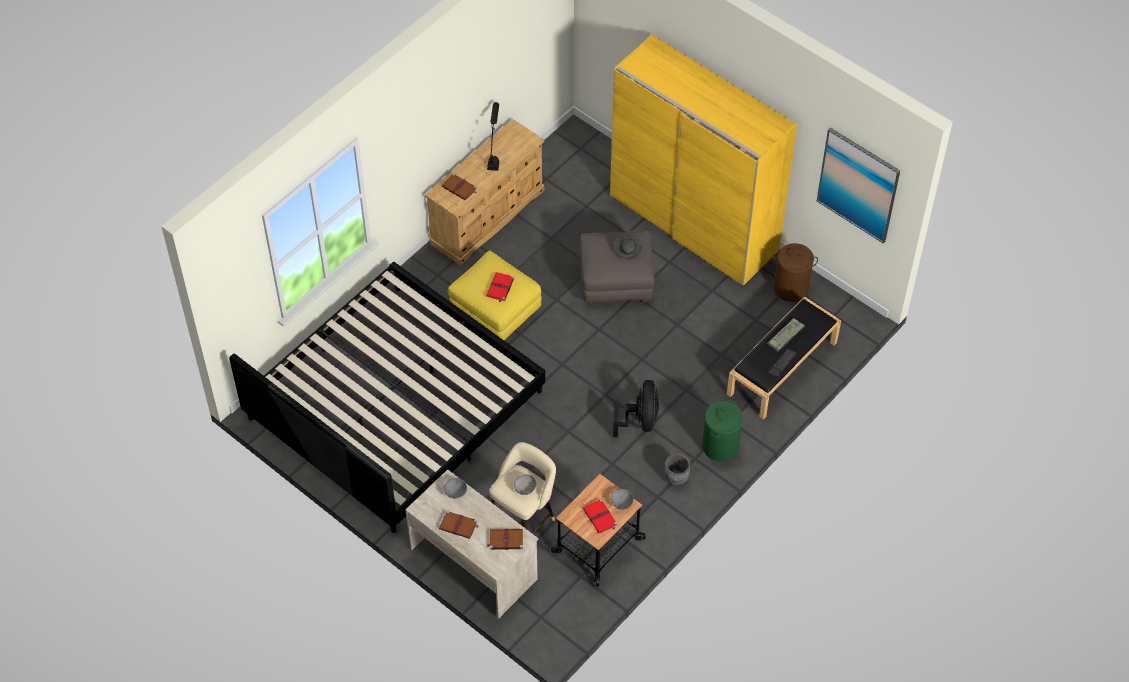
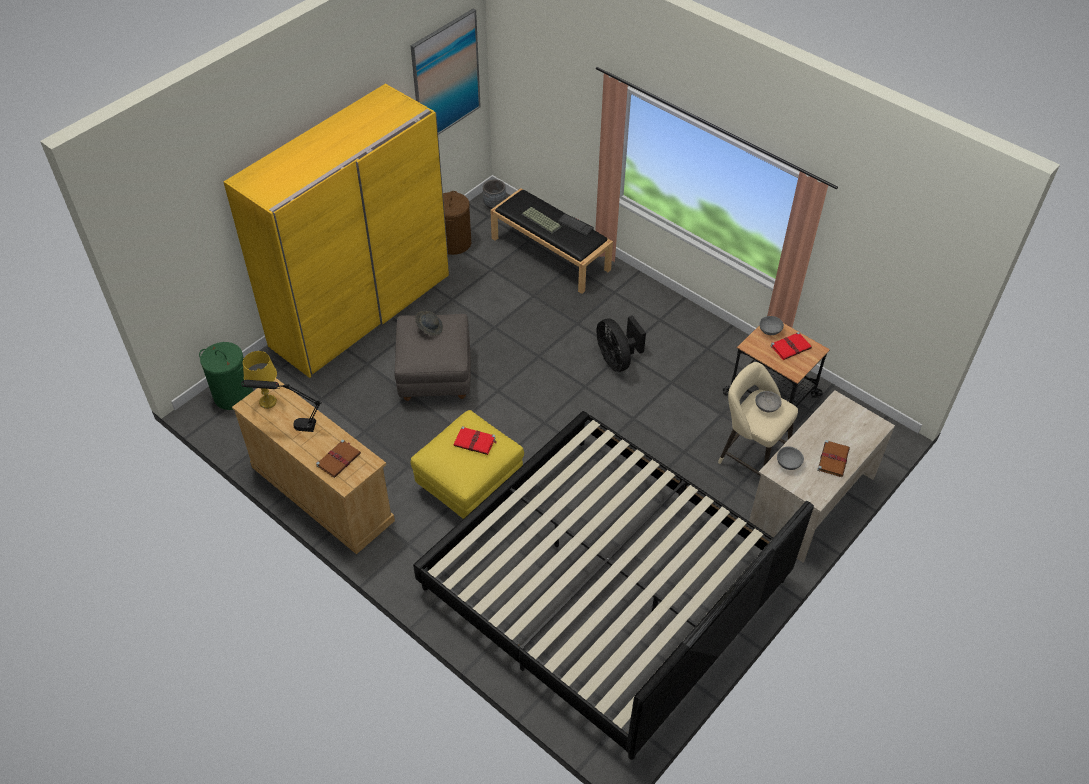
camera: 90 degrees left, 5 degrees down
(505, 540) = (843, 417): brown book -> none
(516, 139) = (268, 402): none -> yellow table lamp
(640, 421) = (617, 359): black fan -> black fan turned 120 degrees counterclockwise
(676, 478) = (683, 333): grey planter -> grey planter (494, 205)
(720, 446) = (643, 300): green laundry basket -> green laundry basket (233, 395)

